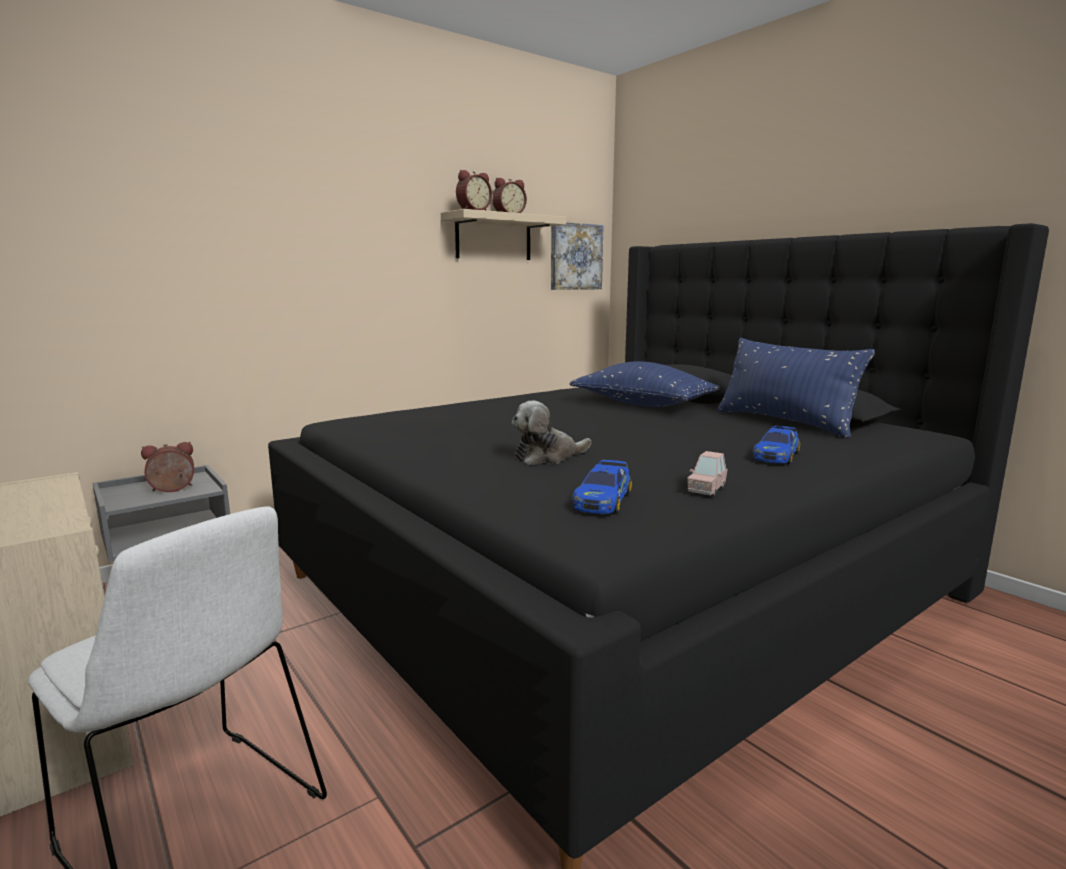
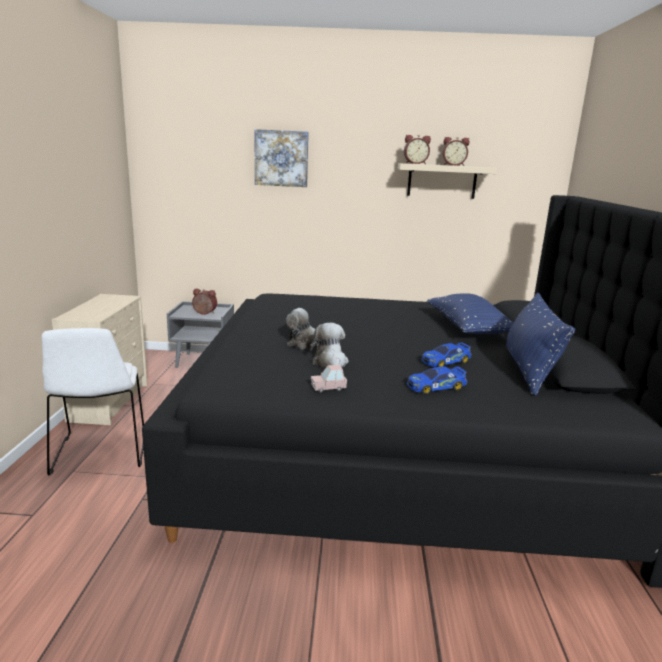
camera: 40 degrees right, 5 degrees up
(575, 257) = (523, 197): picture -> picture (281, 158)
(603, 499) = (266, 373): toy car -> toy car (445, 361)
(633, 467) = (330, 364): none -> plush toy

